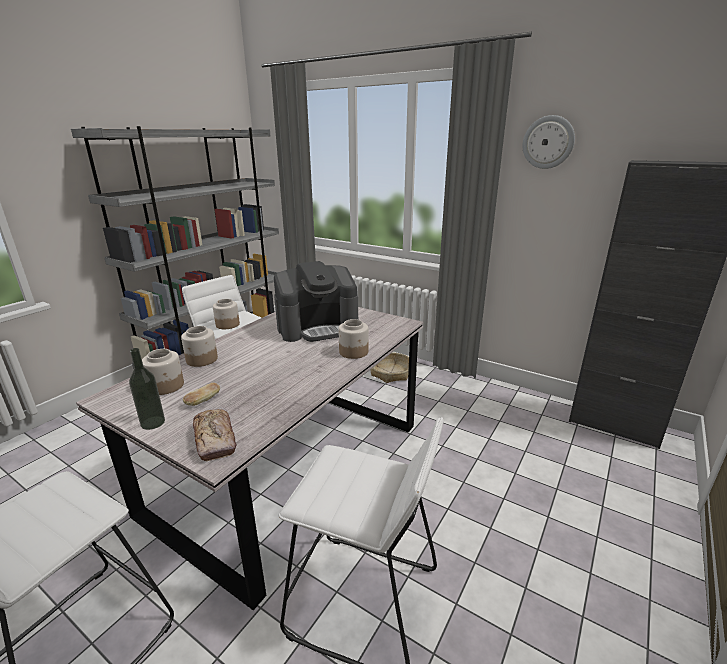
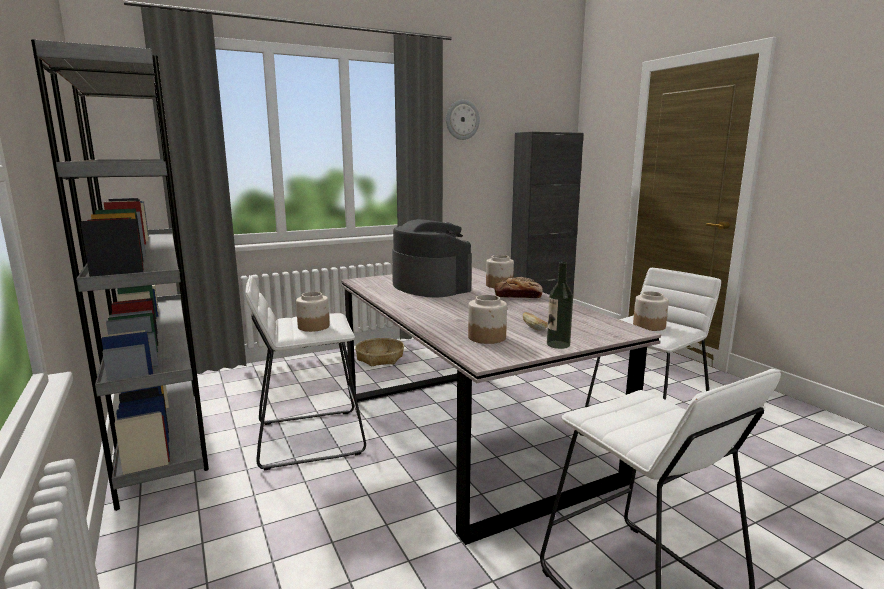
camera: 60 degrees left, 10 degrees down
(202, 360) = (443, 323): jar -> jar (649, 326)
(215, 439) = (604, 329): bread -> bread (518, 295)
(317, 327) = (430, 286): coffee machine -> coffee machine turned 45 degrees counterclockwise

